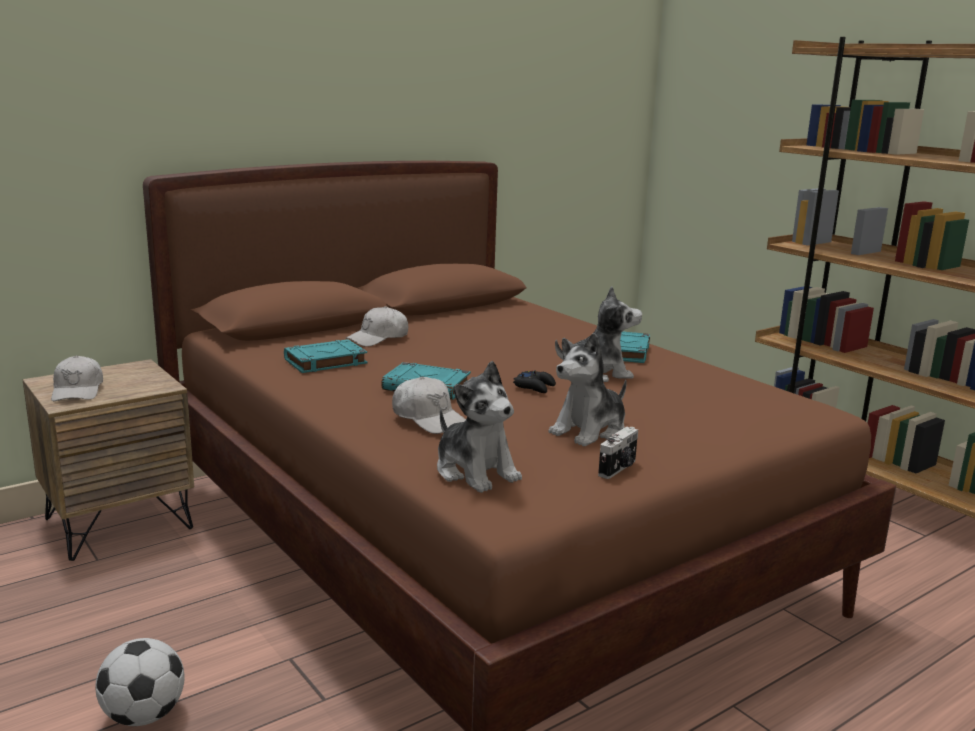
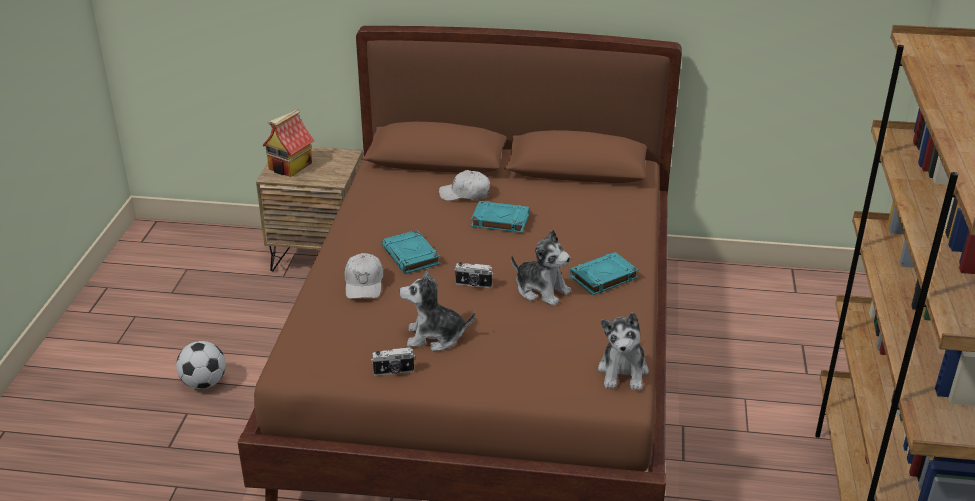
camera: 45 degrees right, 15 degrees up
(78, 391) = (290, 166): white cap -> toy house
(325, 362) = (397, 206): turquoise book -> turquoise book (499, 220)
(475, 472) = (321, 335): plush toy -> plush toy (623, 372)
(535, 387) = (473, 284): black game controller -> camera

